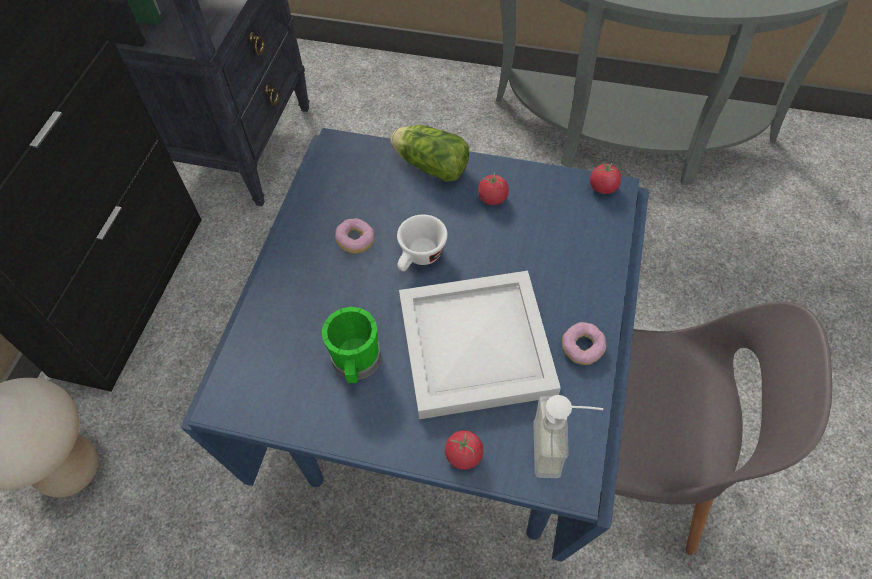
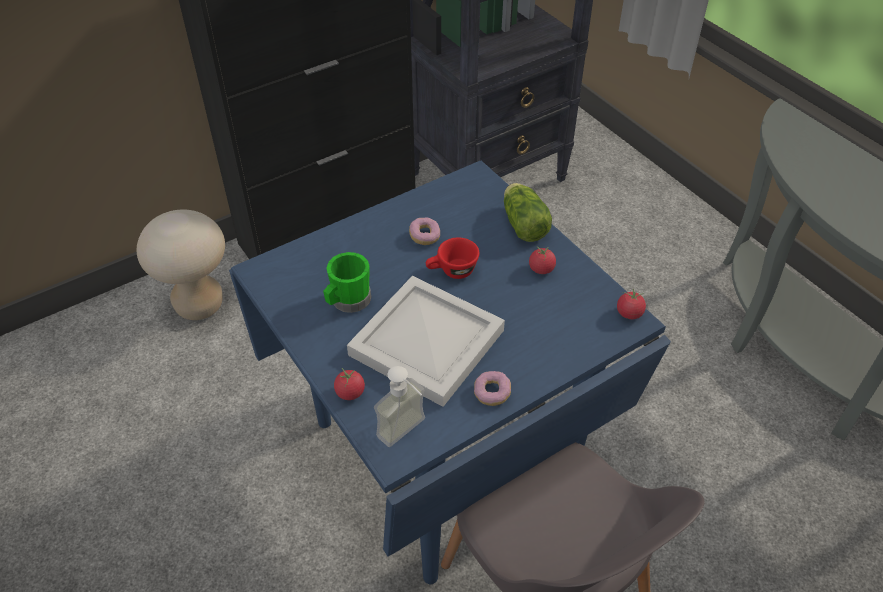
camera: 40 degrees right, 10 degrees down
(420, 258) = (452, 271): white cup -> red cup

